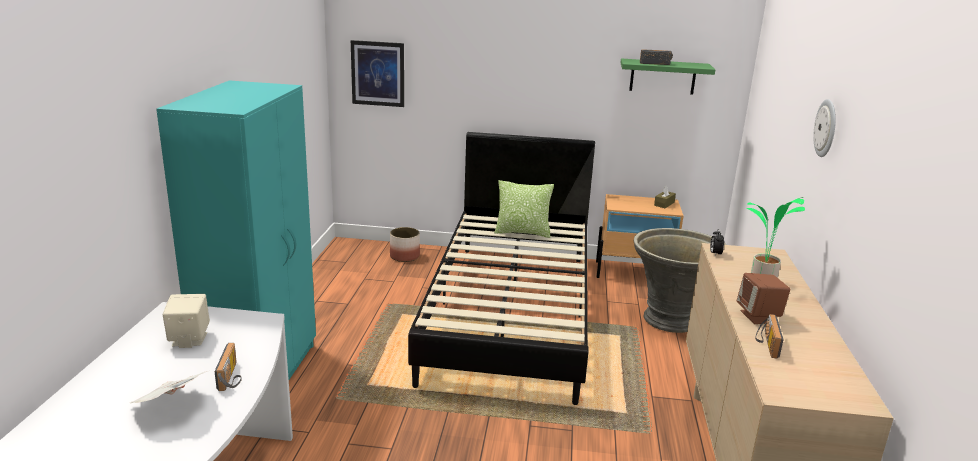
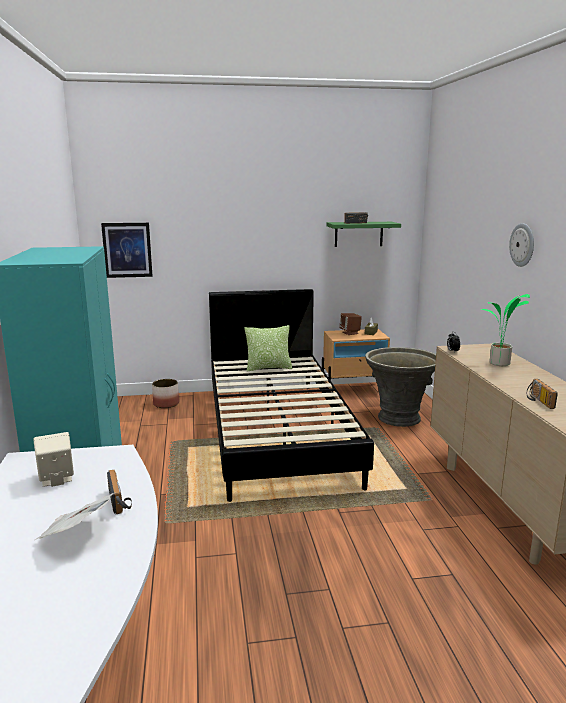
camera: 15 degrees left, 5 degrees down
(759, 317) = (517, 385): brown speaker -> brown speaker (350, 333)

